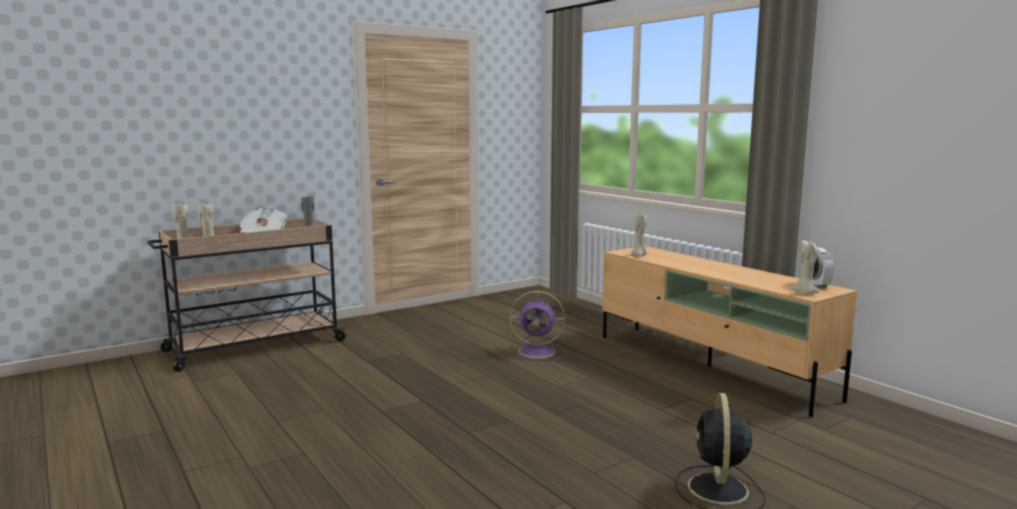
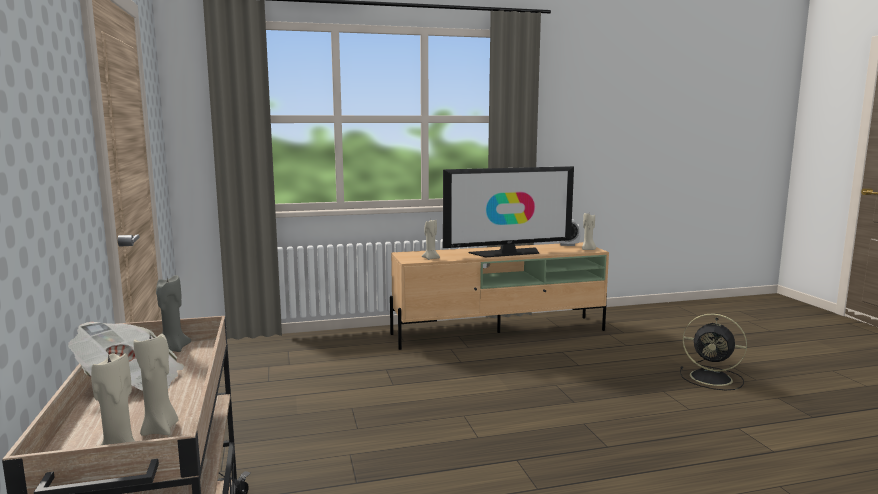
camera: 70 degrees left, 0 degrees up
(538, 352) = (414, 381): purple fan -> none
(714, 270) = (507, 253): none -> television

